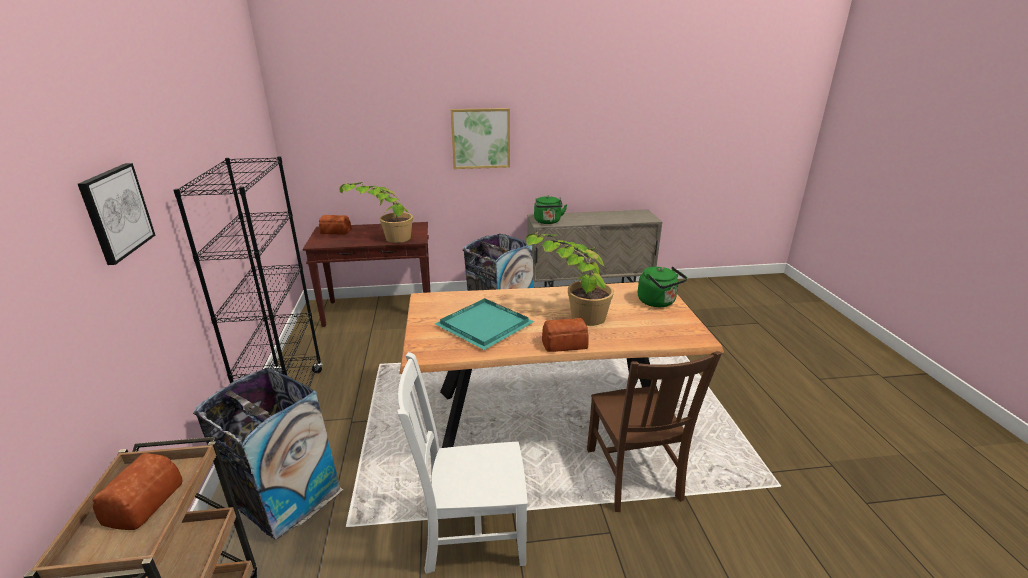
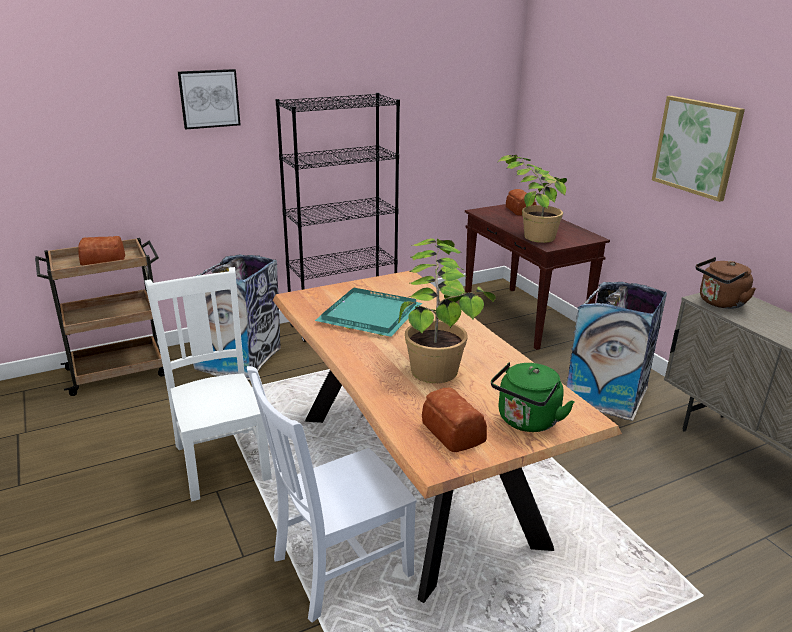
camera: 70 degrees right, 0 degrees up
(548, 222) = (719, 303): green kettle -> brown kettle
(565, 344) = (358, 364): bread -> bread (452, 433)
(634, 476) = (337, 567): brown chair -> white chair

